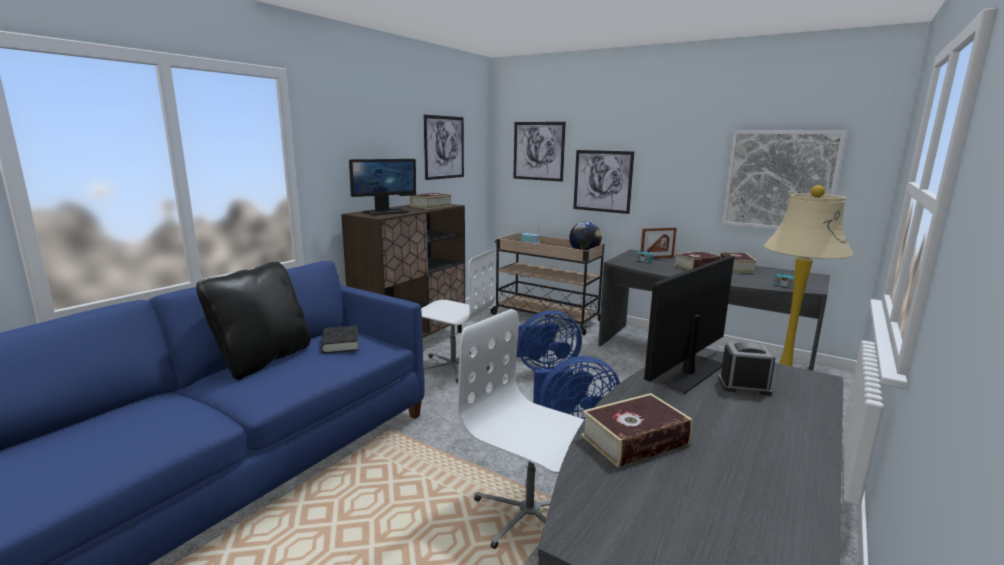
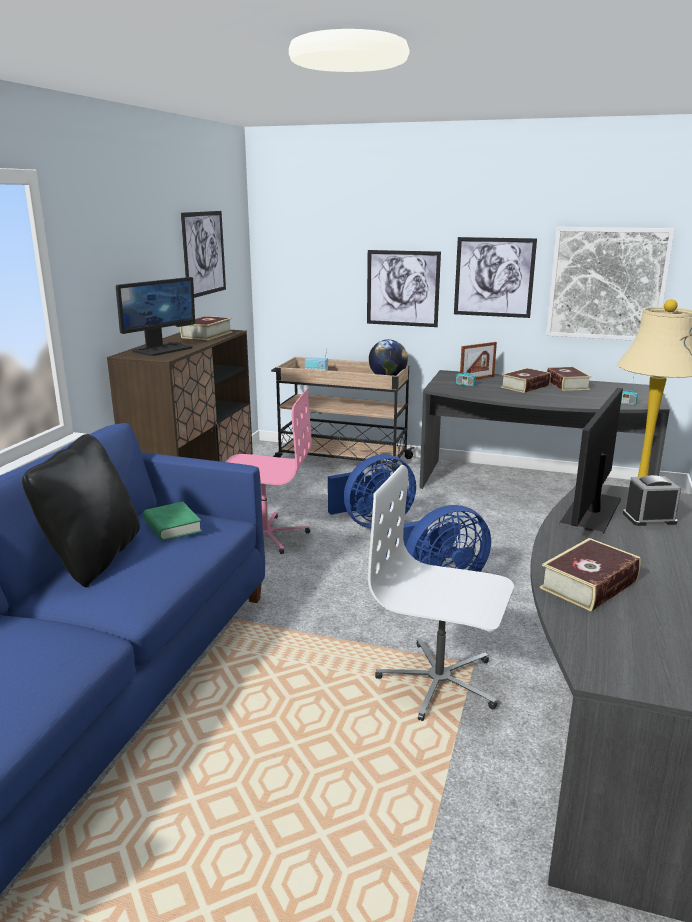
camera: 15 degrees left, 5 degrees up
(340, 343) = (172, 526): black book -> green book
(453, 367) = (265, 535): white office chair -> pink office chair
(538, 151) = (317, 251): picture -> picture (494, 277)

